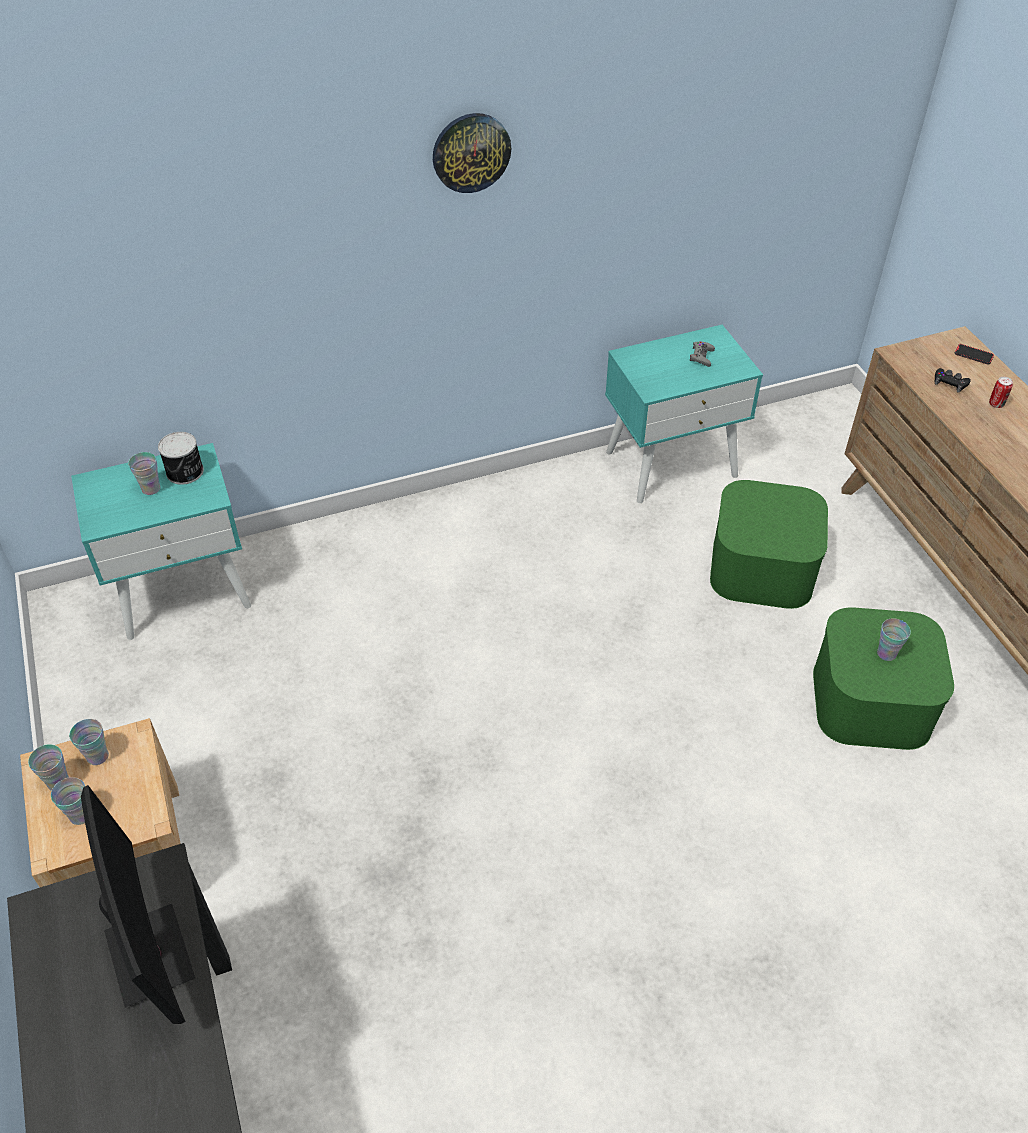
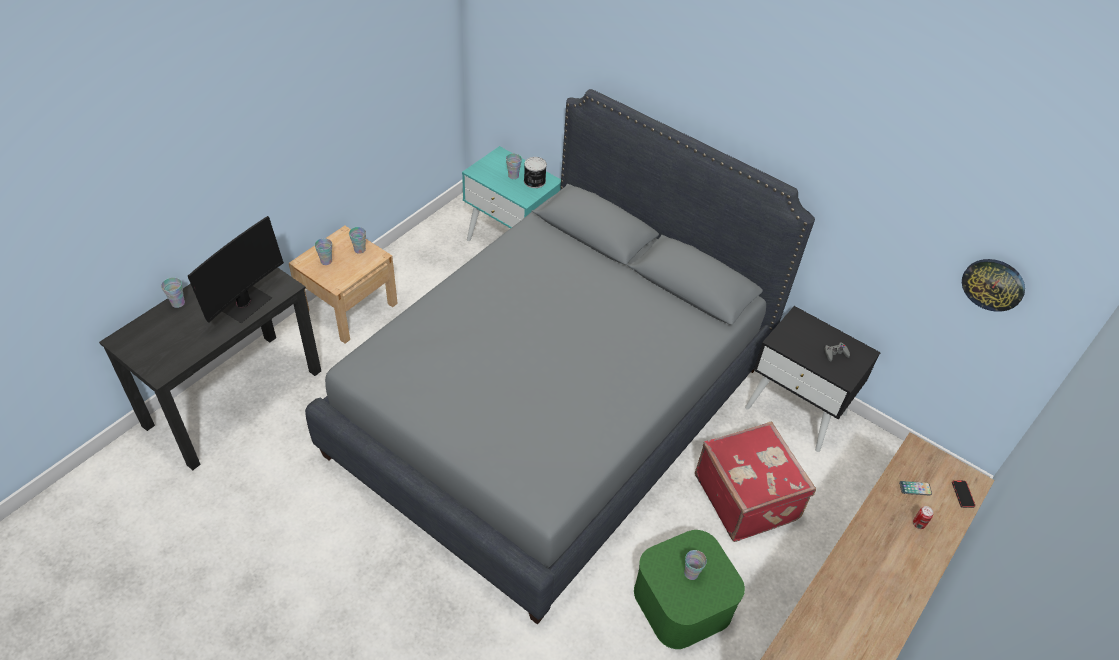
camera: 55 degrees right, 0 degrees up
(58, 782) = (338, 245): cup -> cup (178, 303)
(471, 152) = (745, 117): wall clock -> wall clock (993, 284)
(514, 687) = (553, 408): none -> grey bed
(672, 463) = (796, 410): turquoise nightstand -> black nightstand
(761, 567) = (747, 496): green storage box -> red suitcase
(950, 383) = (915, 488): black game controller -> phone

